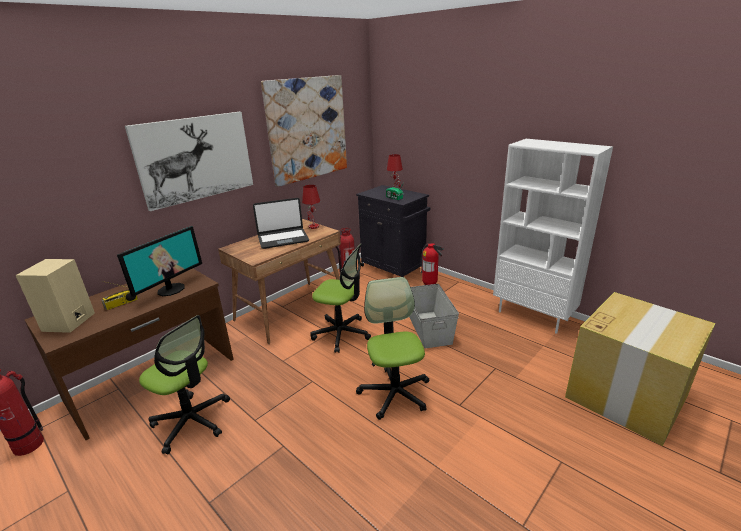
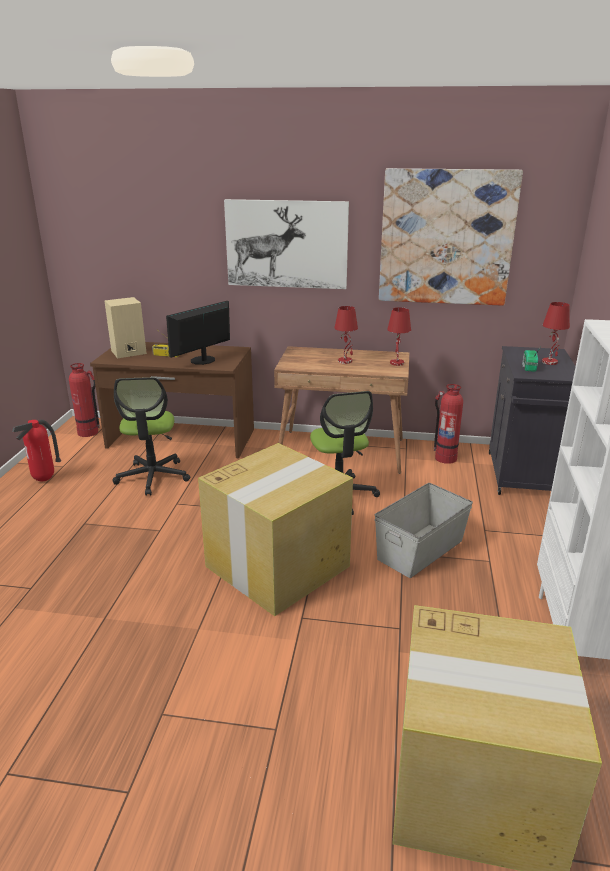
camera: 55 degrees right, 0 degrees up
(171, 289) = (203, 360): monitor -> monitor turned 135 degrees clockwise
(283, 239) = (345, 361): laptop -> red table lamp
(395, 393) = (278, 565): office chair -> cardboard box
(430, 285) = (522, 517): fire extinguisher -> fire extinguisher (44, 480)

